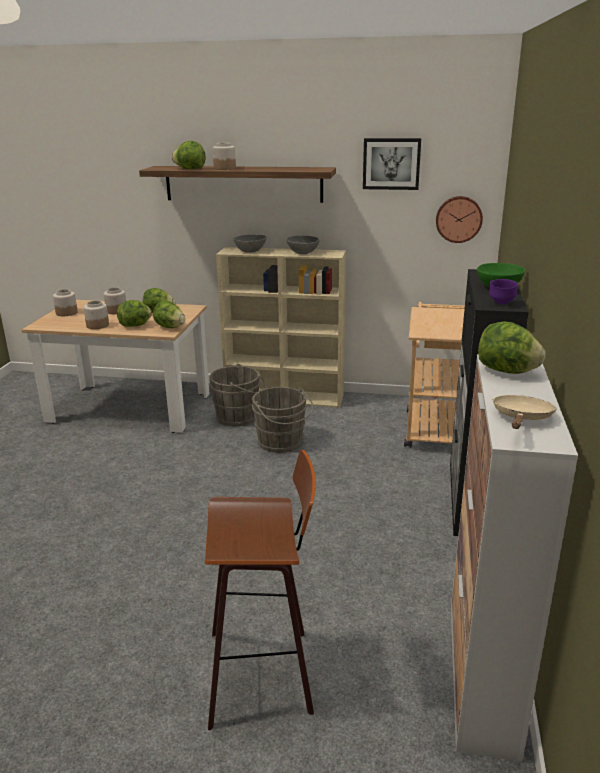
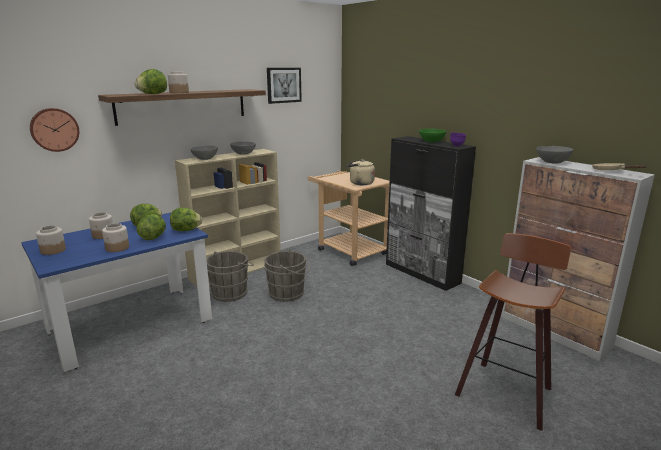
camera: 50 degrees left, 5 degrees down
(130, 408) = (131, 325): beige dining table -> blue dining table
(440, 329) = (360, 183): none -> beige kettle
(458, 219) = (321, 119): wall clock -> wall clock (54, 129)
(506, 371) = (552, 162): lettuce -> grey bowl

